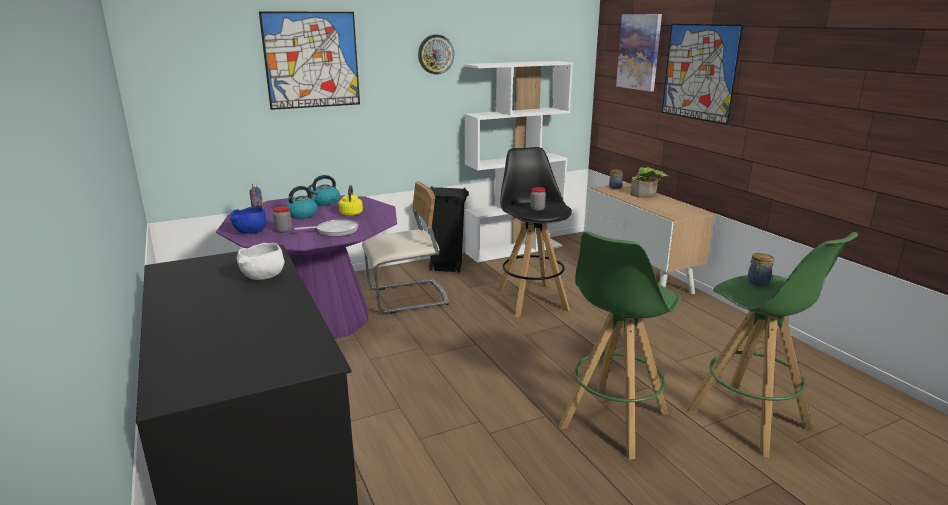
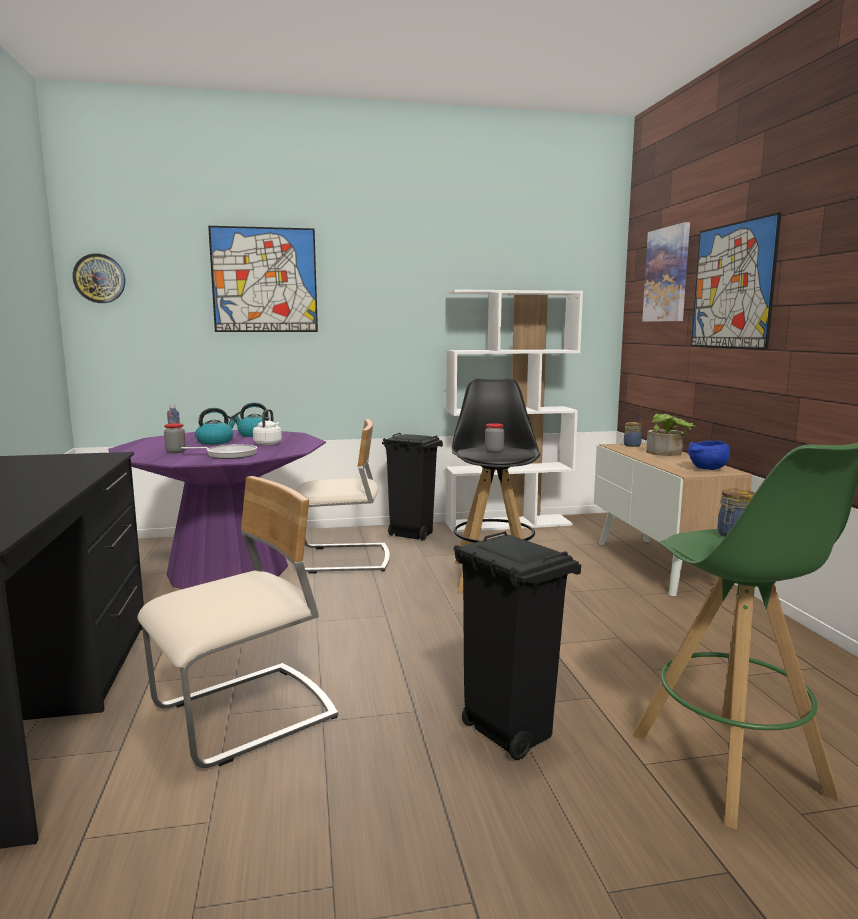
camera: 15 degrees right, 10 degrees down
(250, 233) = (139, 451): blue bowl -> blue bowl (707, 469)
(263, 278) = (62, 472): white bowl -> none
(351, 213) = (268, 443): yellow kettle -> white kettle
(433, 438) = (245, 716): none -> beige chair
(435, 54) = (412, 279): wall clock -> wall clock (99, 278)
(613, 420) = (508, 733): green stool -> black trash can

